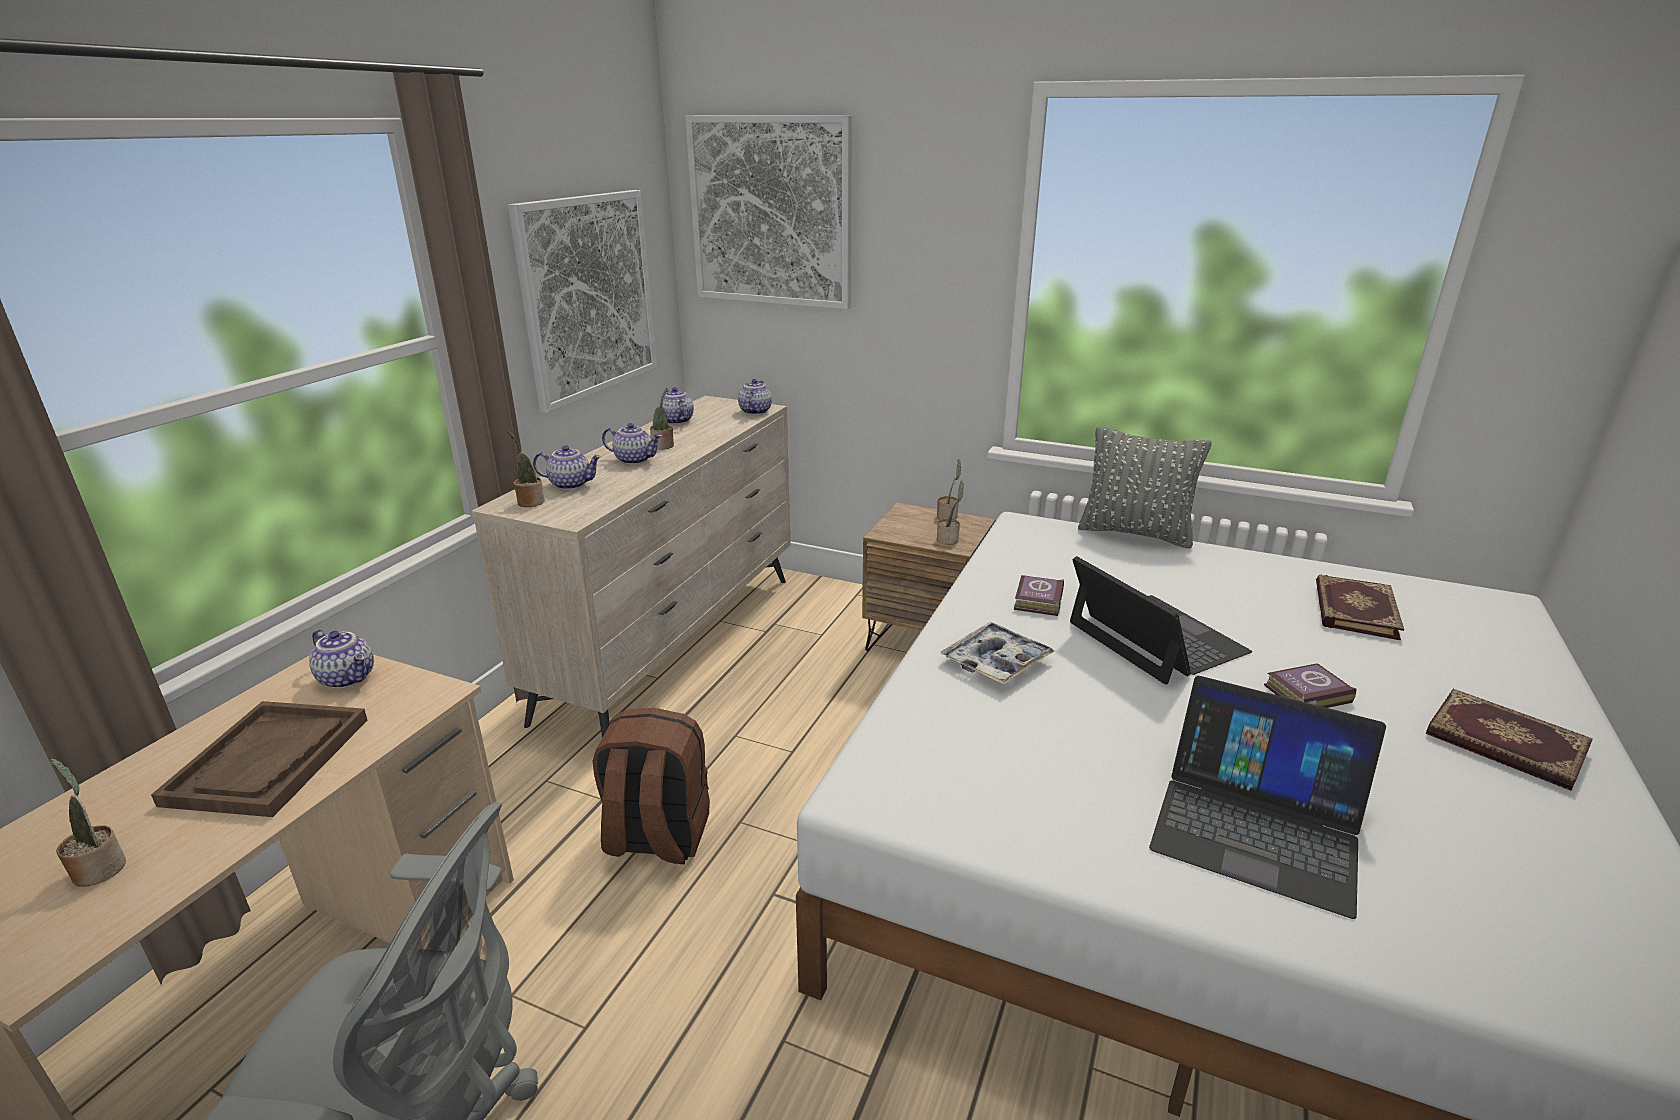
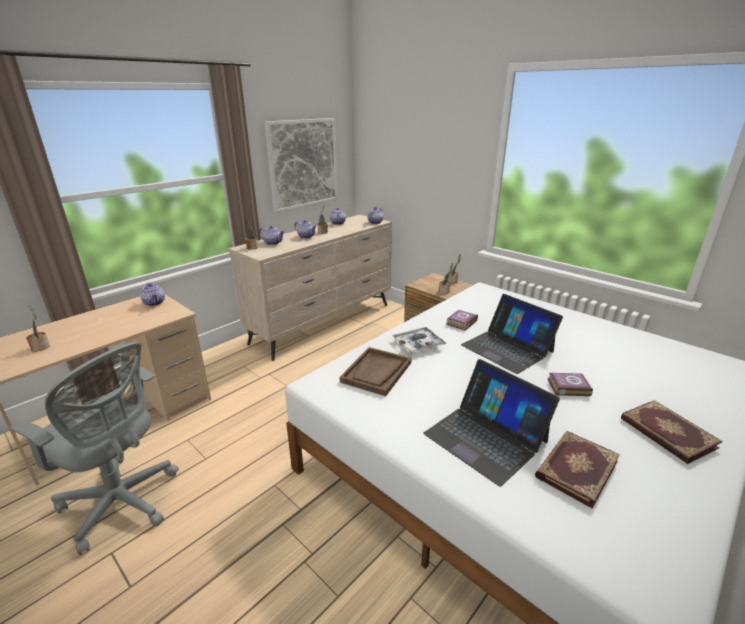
camera: 20 degrees right, 0 degrees up
(269, 761) = (110, 325): brown tray -> brown tray (376, 372)
(656, 838) = (272, 397): brown backpack -> none
(771, 212) = (392, 129): picture -> none
(1135, 533) = (539, 301): grey pillow -> none
(1155, 638) = (507, 348): laptop -> laptop turned 150 degrees clockwise
(1353, 610) = (634, 354): book -> book (575, 468)

